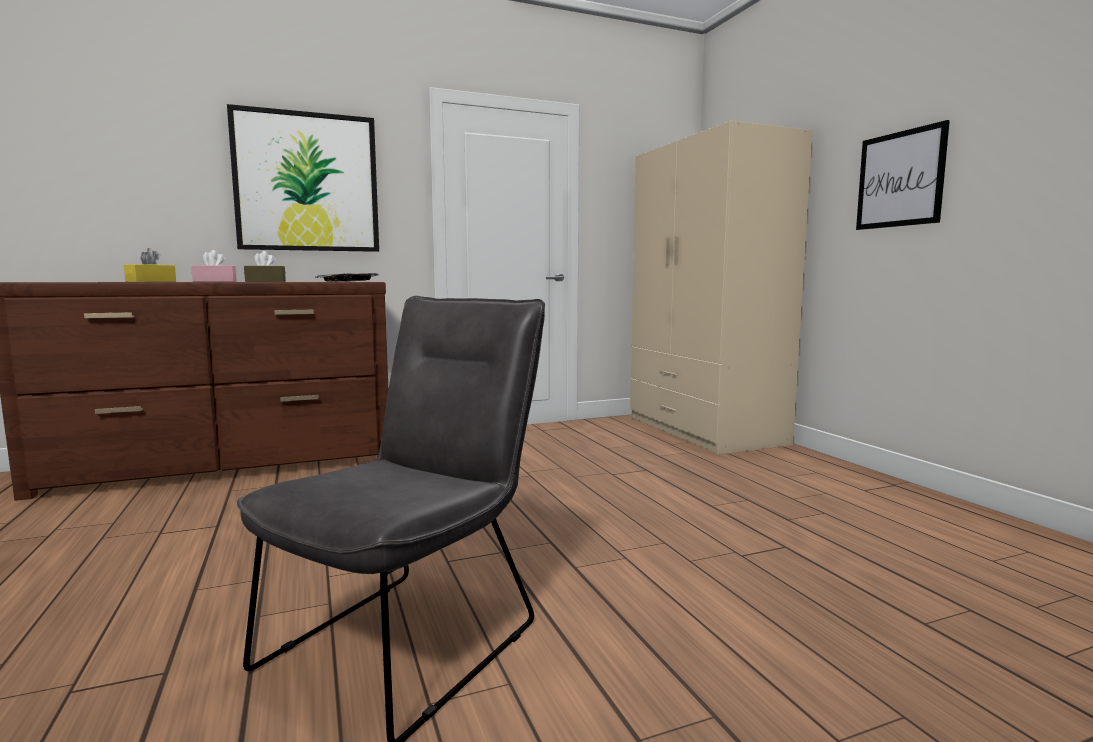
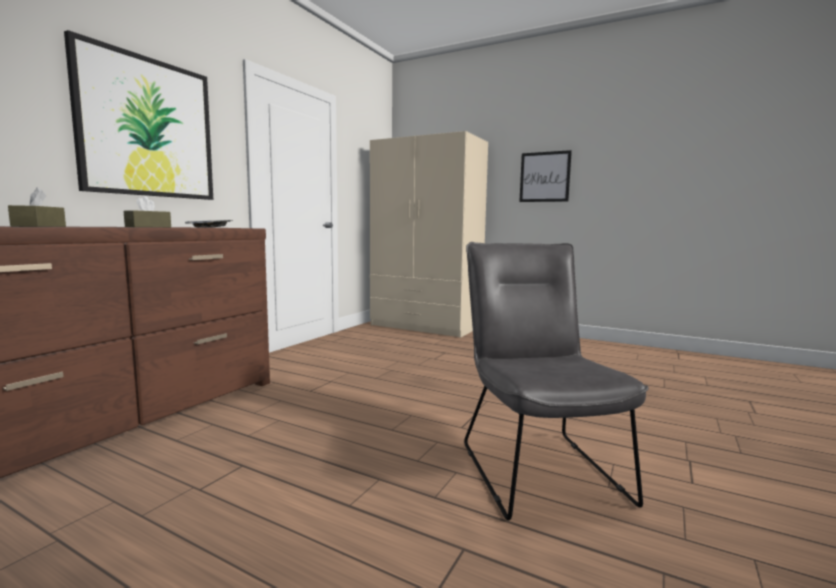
camera: 40 degrees left, 0 degrees up
(151, 281) = (39, 226): yellow tissue box -> brown tissue box
(215, 281) = (102, 226): pink tissue box -> none

